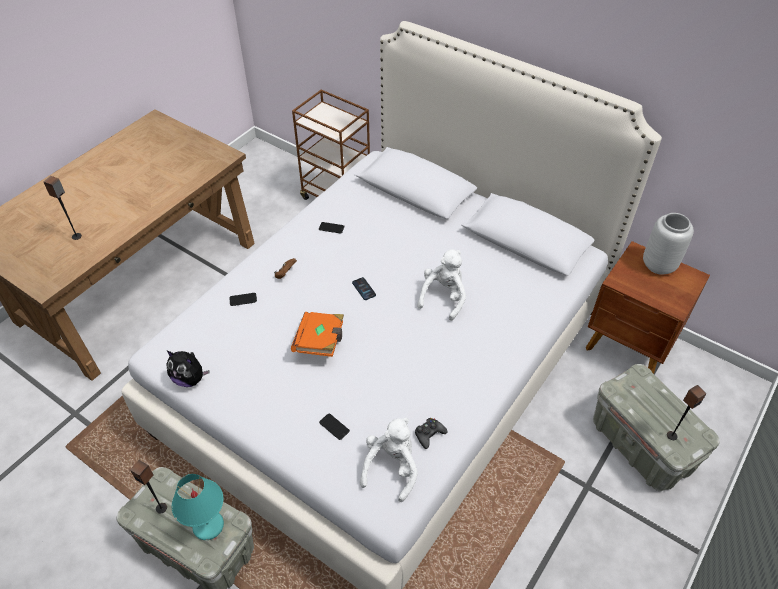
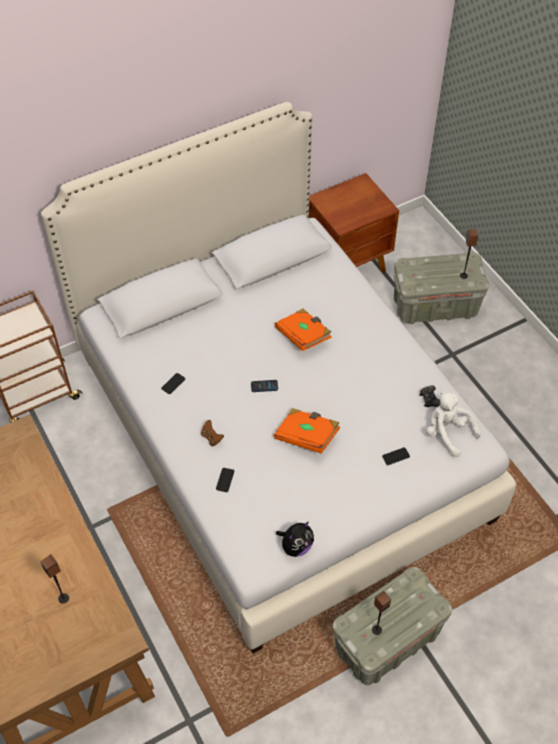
camera: 65 degrees left, 5 degrees up
(208, 525) = (408, 597): turquoise table lamp -> none
(443, 297) = (303, 336): white plush toy -> orange book
(659, 265) = (340, 194): grey vase -> none

